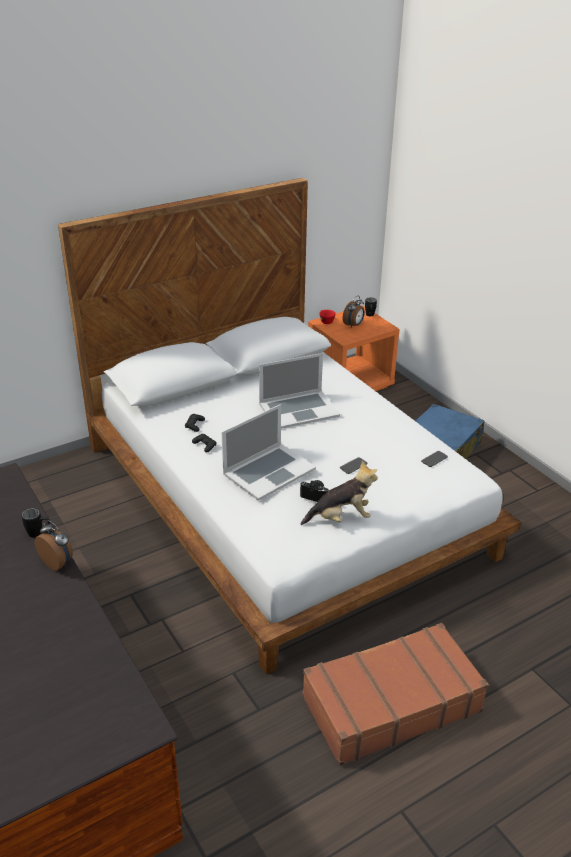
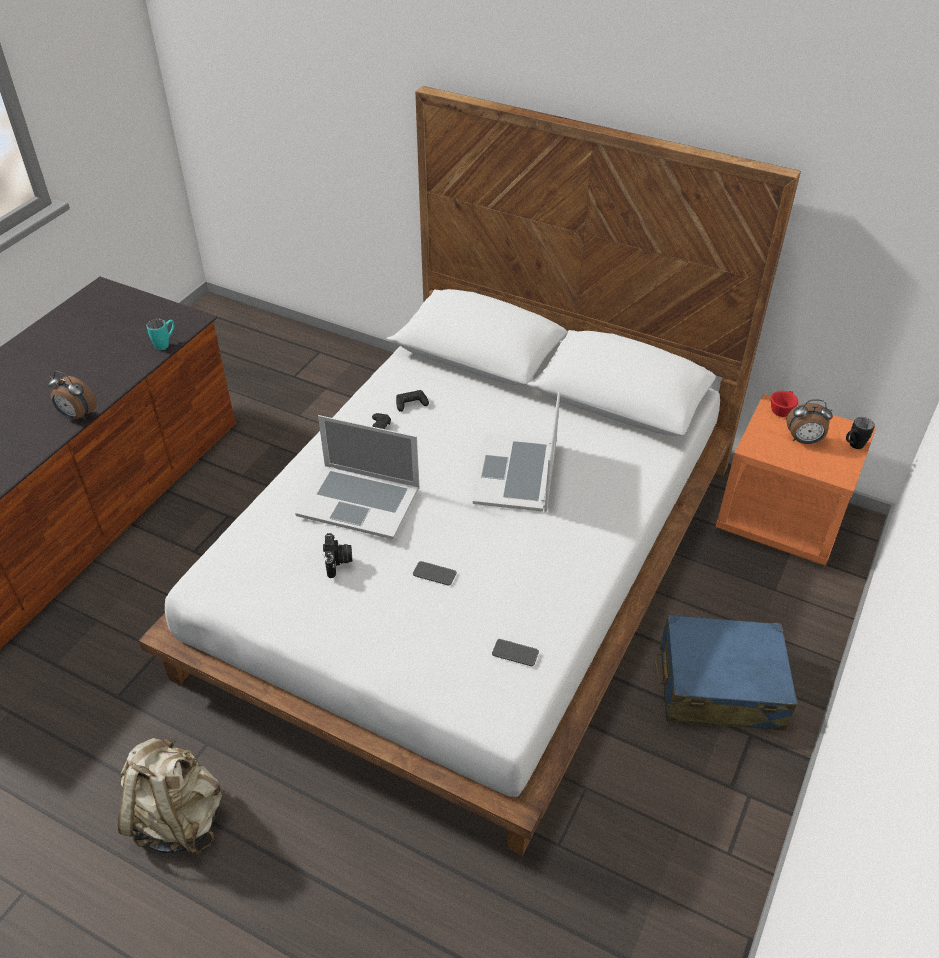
camera: 60 degrees right, 10 degrees up
(20, 495) = (166, 344): none -> turquoise mug
(39, 534) = (113, 384): black mug -> none
(58, 562) = (77, 416): alarm clock -> alarm clock turned 105 degrees clockwise
(298, 409) = (517, 472): laptop -> laptop turned 60 degrees clockwise
(341, 518) = (314, 603): plush toy -> none
(390, 703) = (178, 818): brown suitcase -> beige backpack

